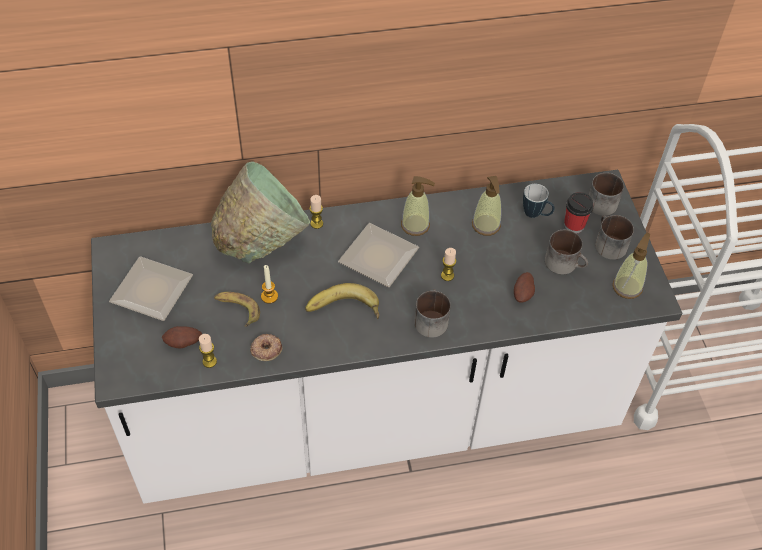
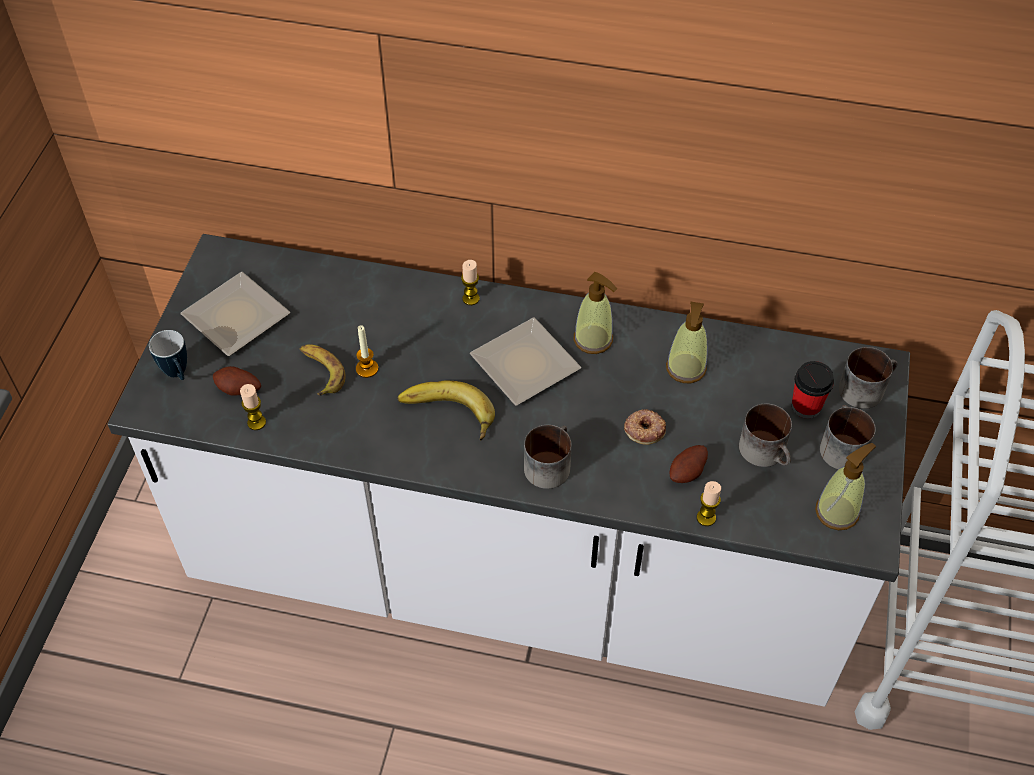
camera: 25 degrees right, 0 degrees up
(262, 241) = (394, 299): green bowl -> none
(266, 349) = (329, 430): donut -> donut (644, 429)
(447, 275) = (600, 416): candle -> candle (706, 518)
(536, 215) = (761, 376): mug -> mug (178, 374)

